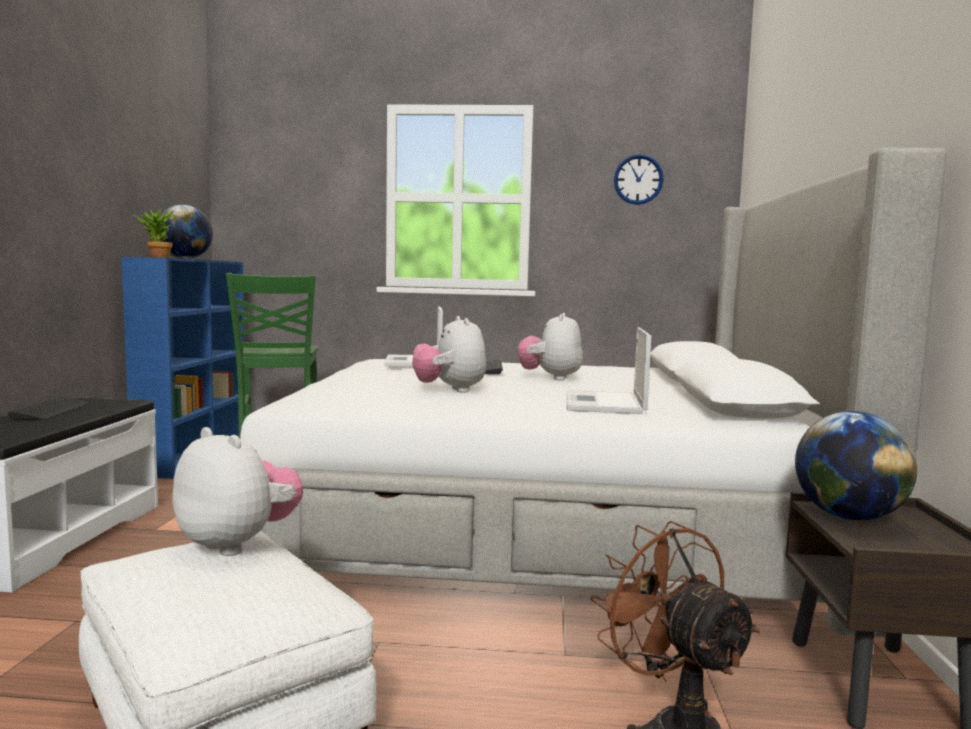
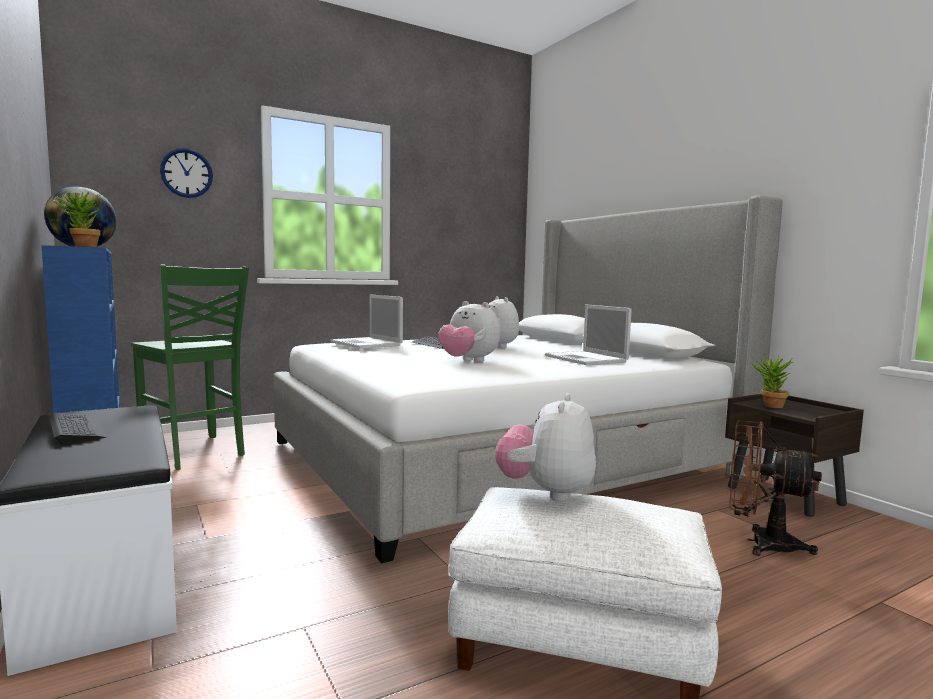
camera: 35 degrees left, 0 degrees up
(238, 544) = (546, 492): plush toy -> plush toy turned 75 degrees counterclockwise
(638, 179) = (465, 194): wall clock -> wall clock (186, 173)
(848, 517) = (769, 406): globe -> potted plant

